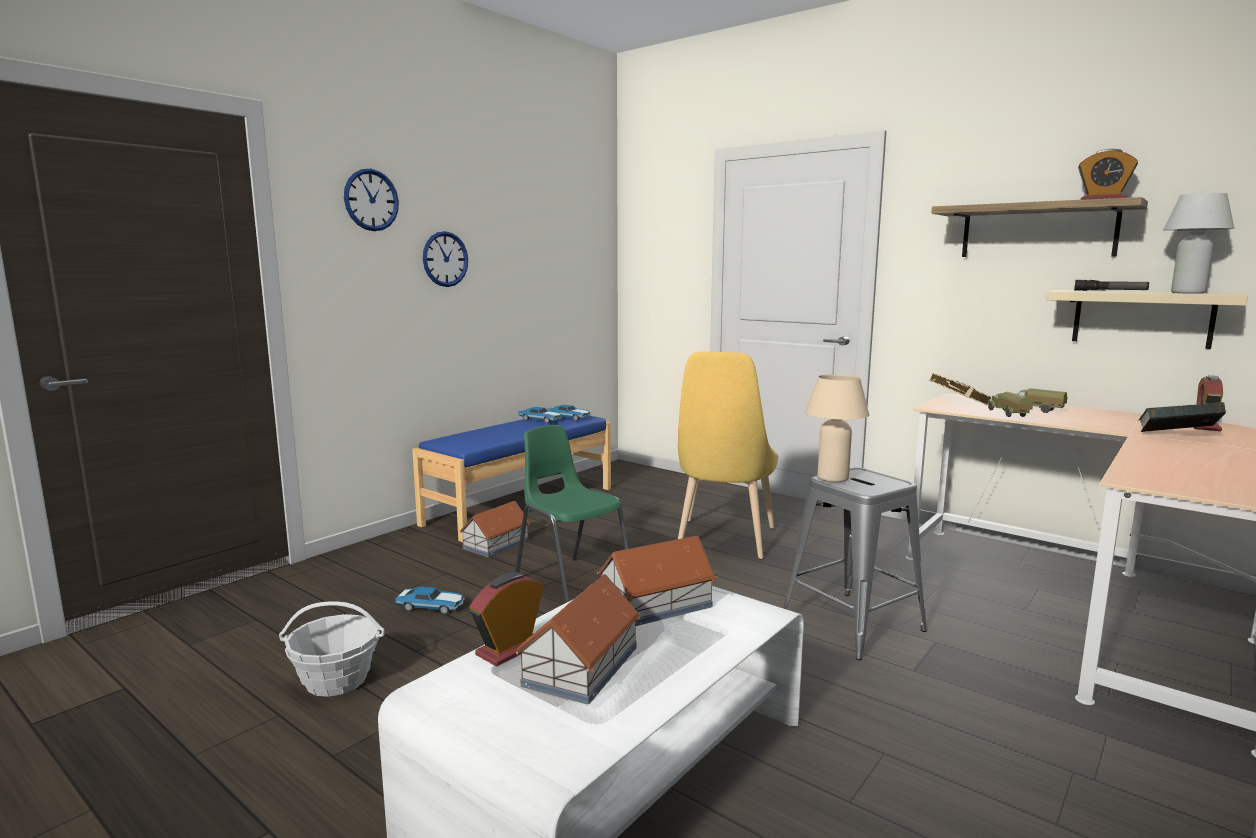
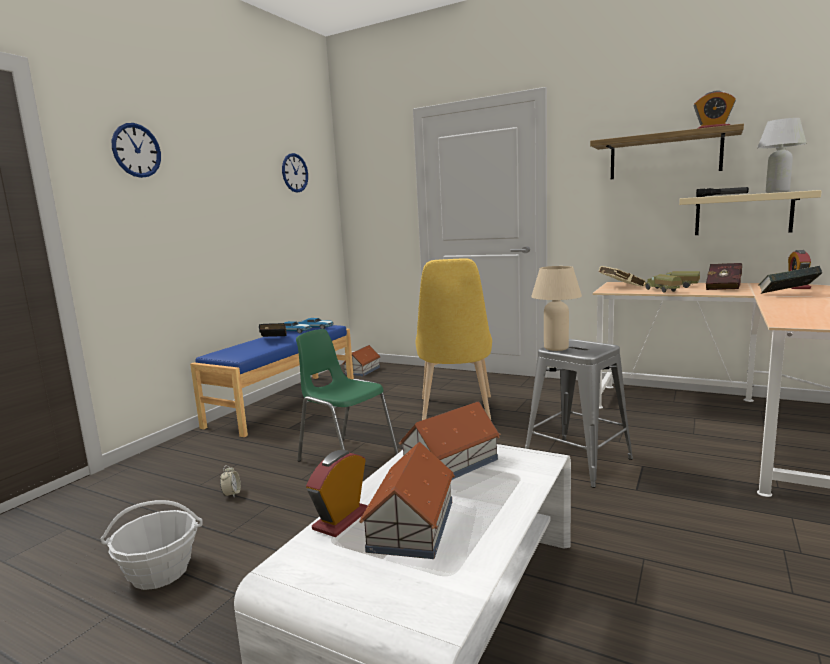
camera: 10 degrees left, 0 degrees up
(432, 607) = (232, 494): toy car -> alarm clock
(445, 259) = (204, 201): wall clock -> wall clock (294, 173)
(495, 544) = (272, 435): toy house -> toy house (362, 371)
(513, 429) = (273, 340): none -> black book
(1098, 417) = (724, 287): none -> red book

